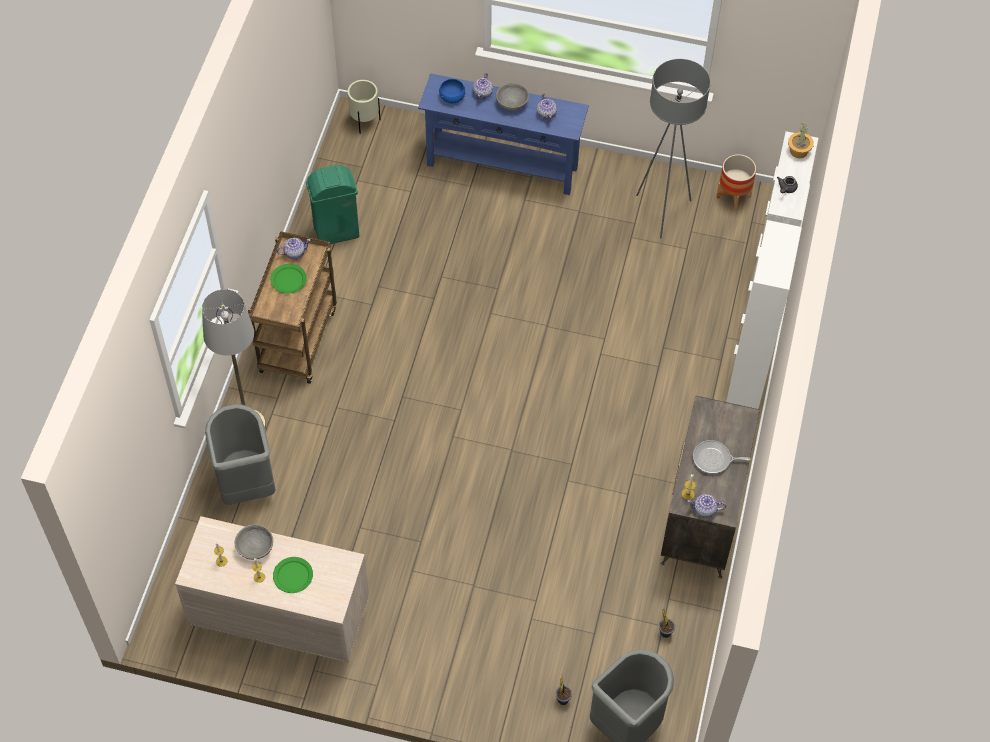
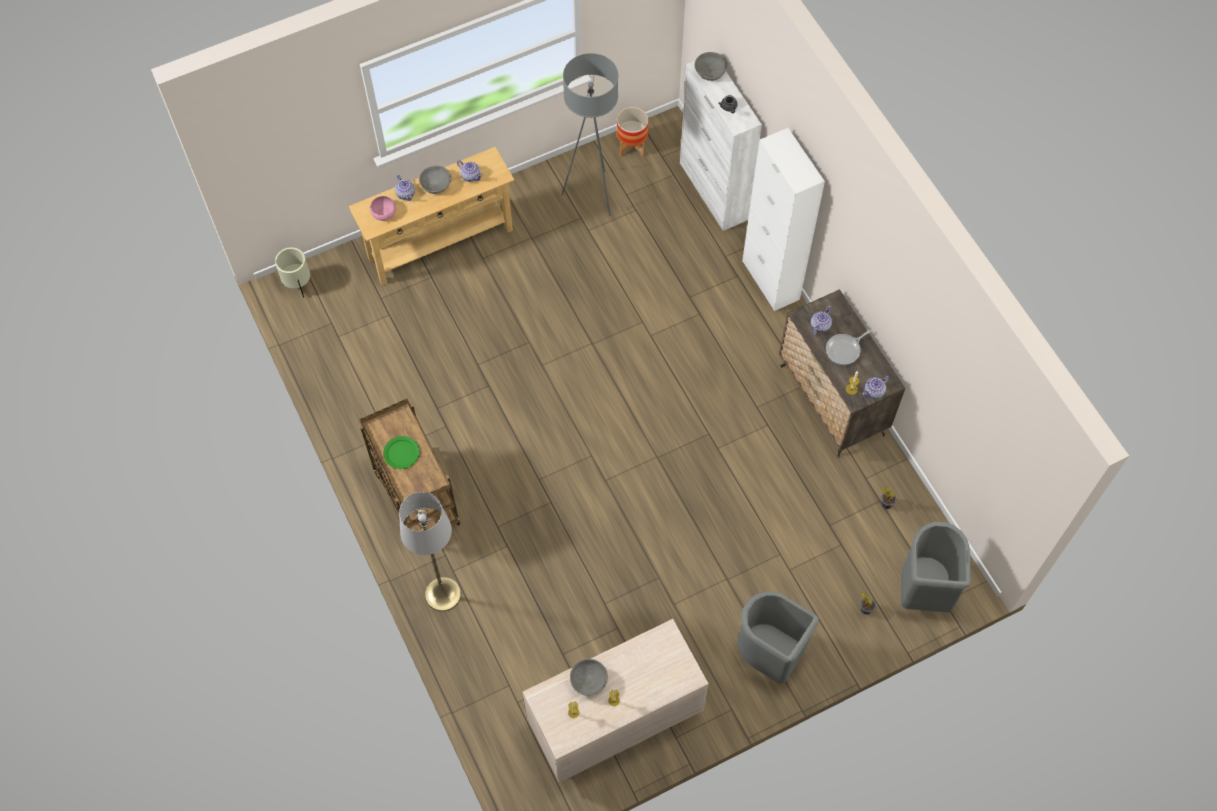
camera: 40 degrees left, 5 degrees up
(246, 484) = (488, 641): grey trash can -> grey trash can (769, 655)
(293, 576) = (638, 678): green plate -> none
(294, 253) = (384, 428): teapot -> teapot (819, 326)
(336, 232) = (362, 390): green trash can -> none
(452, 96) = (384, 213): blue bowl -> pink bowl
(502, 165) = (440, 243): blue console table -> beige console table
(798, 151) = (710, 73): potted plant -> grey bowl

